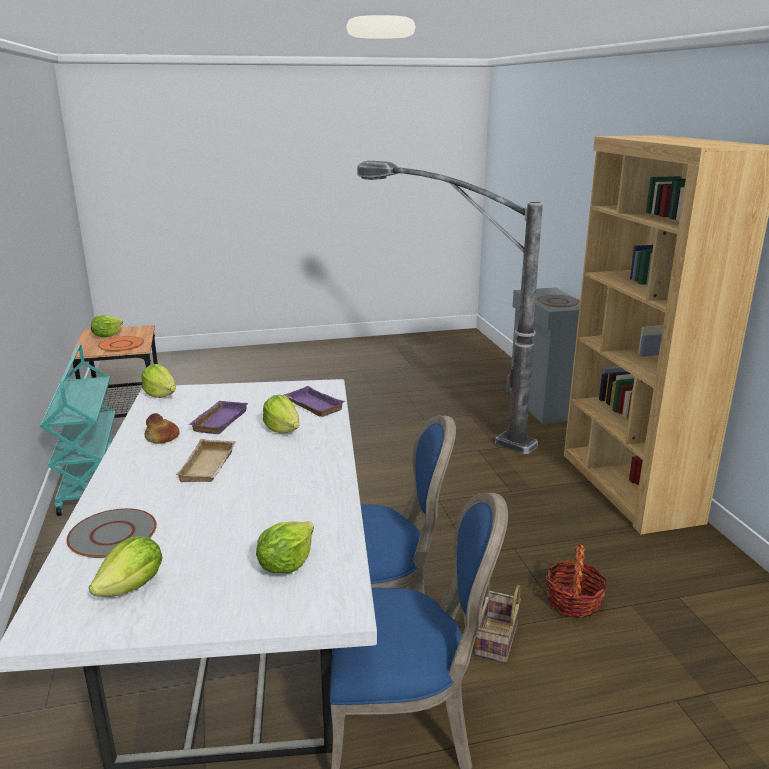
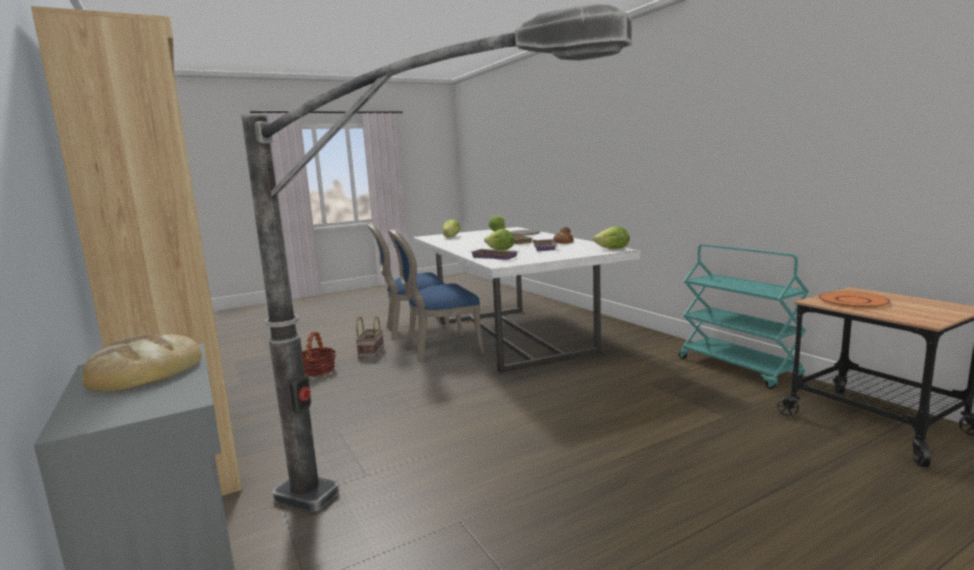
camera: 165 degrees right, 10 degrees down
(107, 336) = (919, 306): lettuce -> none
(557, 302) = (143, 370): grey plate -> bread

